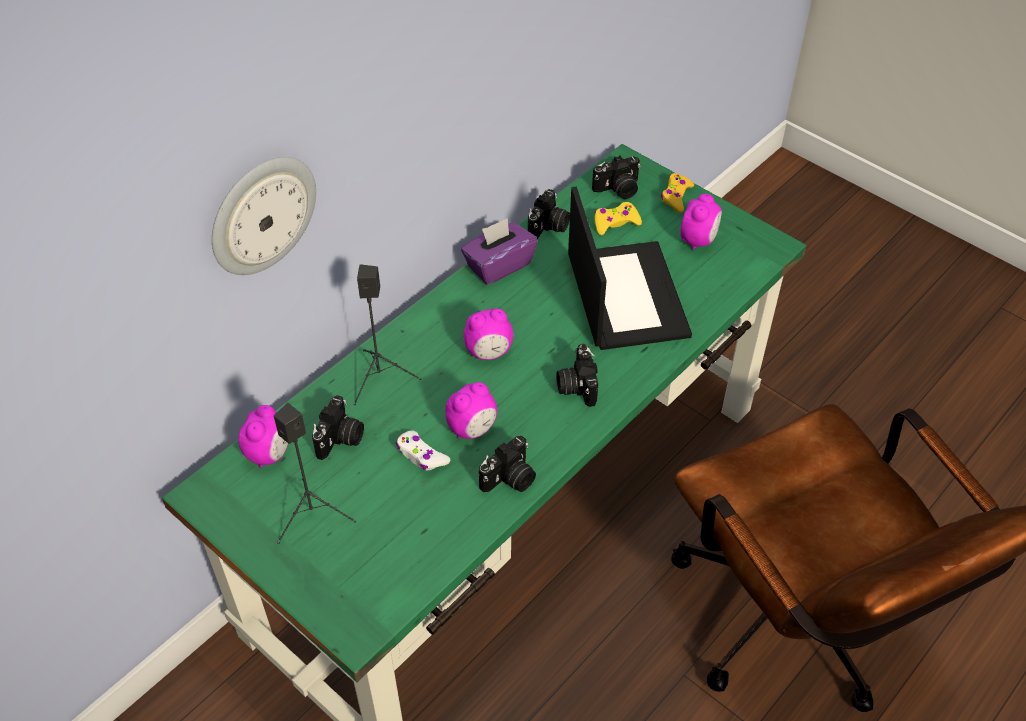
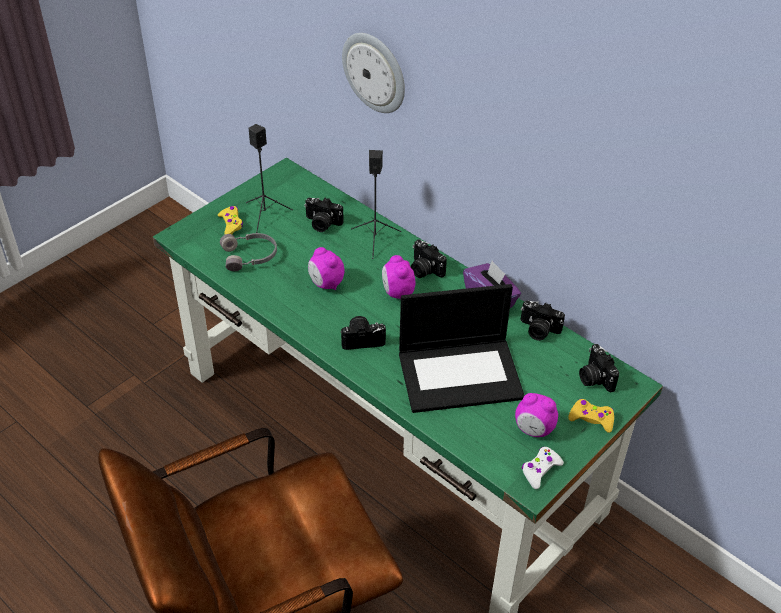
camera: 90 degrees right, 5 degrees down
(269, 453) = (314, 195): alarm clock -> none
(412, 524) = (250, 256): none -> grey headphones
(421, 455) = (305, 260): white game controller -> white game controller (540, 470)
(510, 479) = (280, 302): camera -> camera (424, 270)
(615, 223) = (549, 373): yellow game controller -> yellow game controller (231, 224)

